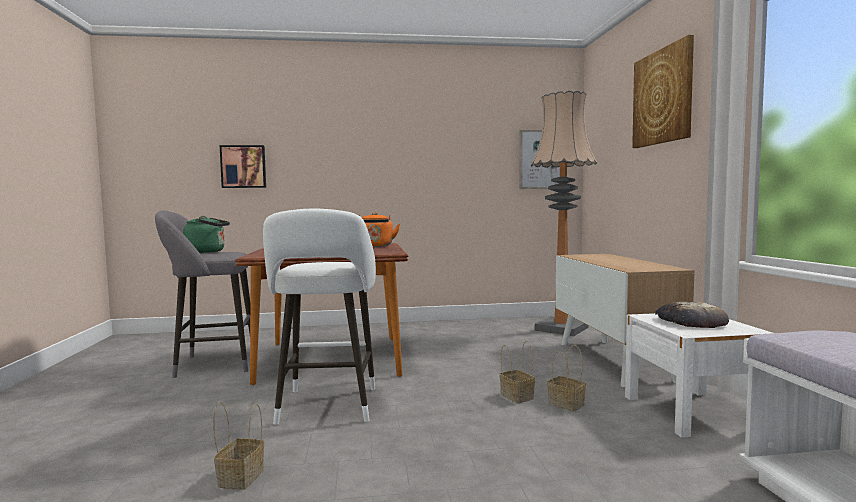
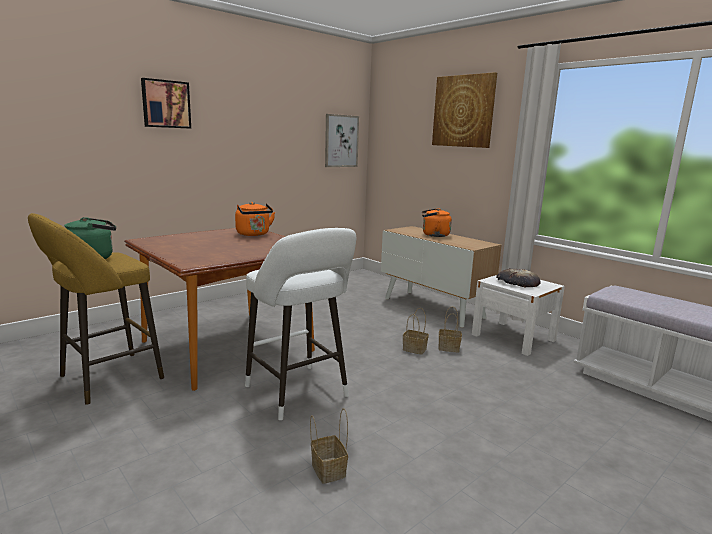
camera: 35 degrees left, 10 degrees up
(211, 364) = (105, 379): grey stool -> yellow stool
(243, 166) = (51, 140): picture -> picture (166, 104)
(561, 329) = (368, 284): floor lamp -> none
(611, 260) = (434, 235): none -> orange kettle

